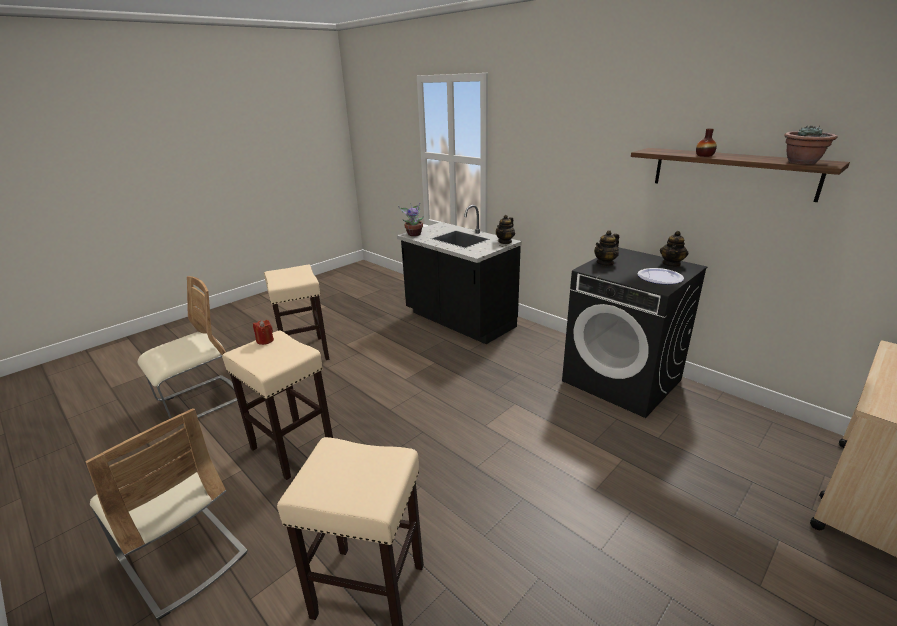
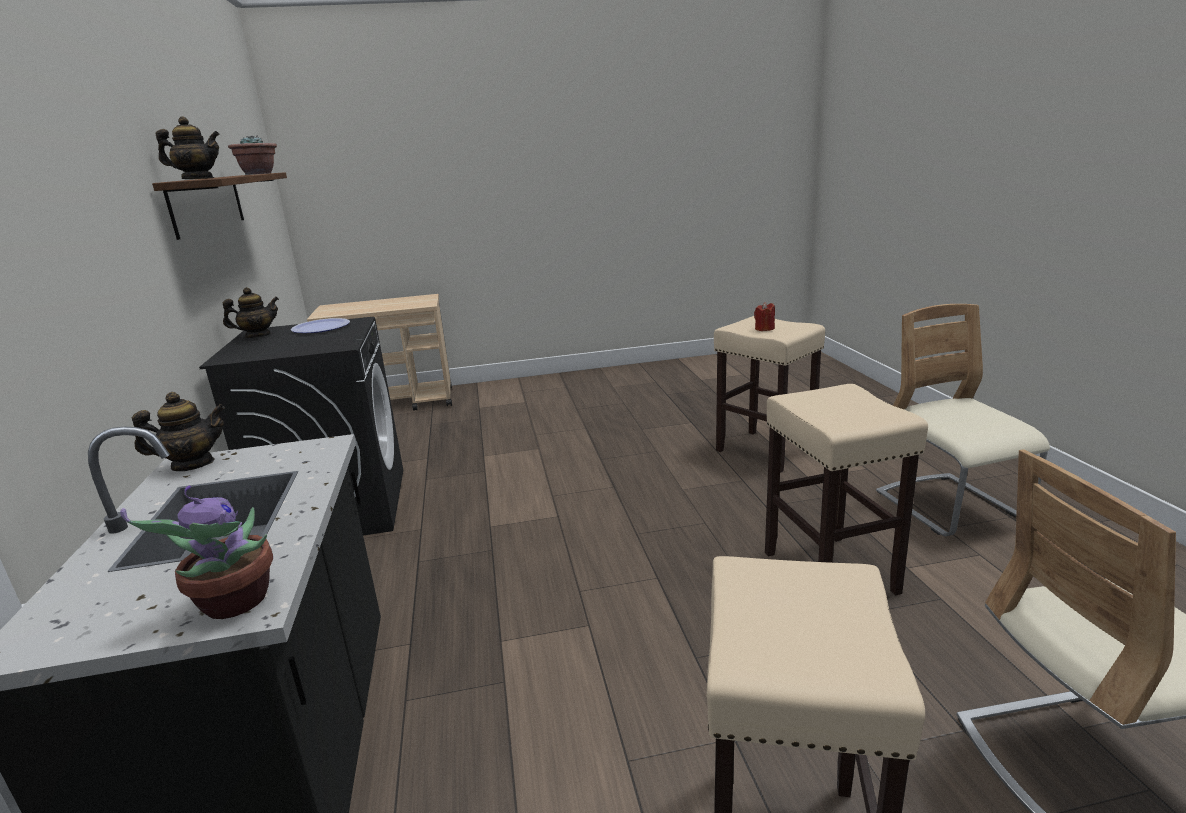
camera: 145 degrees left, 5 degrees down
(265, 340) = (854, 420): red candle -> red candle (764, 329)
(605, 263) = (300, 349): teapot -> teapot (198, 179)
(704, 155) = (234, 176): vase -> none

